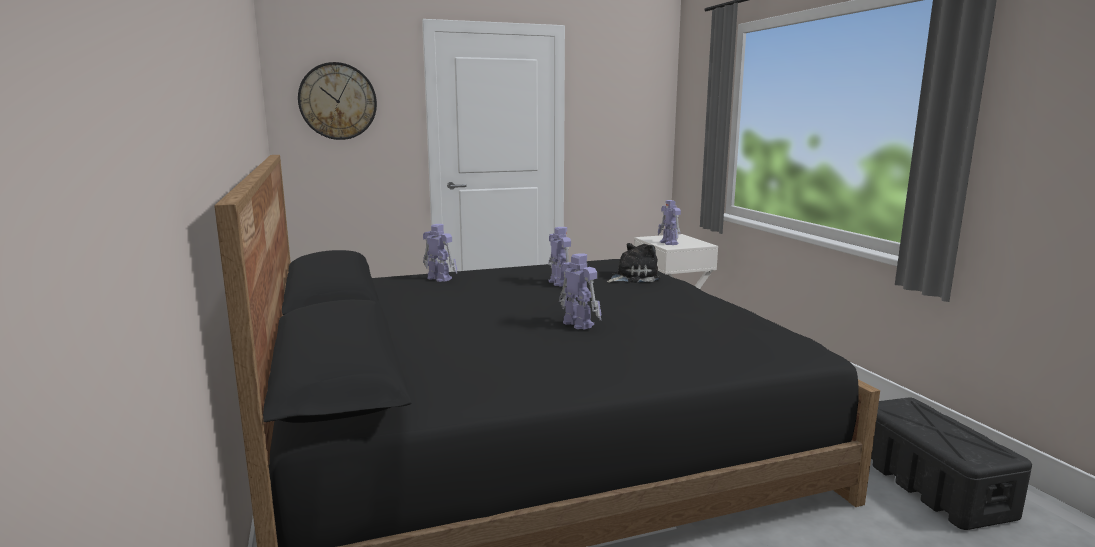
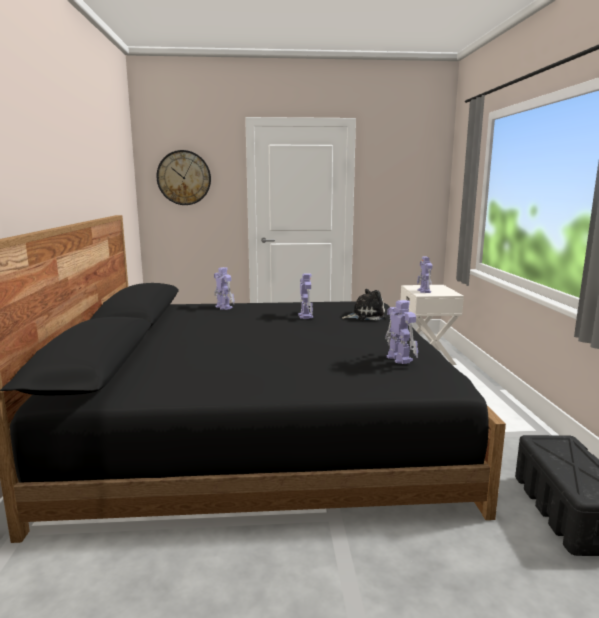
camera: 15 degrees right, 0 degrees up
(577, 323) = (284, 347): toy robot -> toy robot (399, 358)

